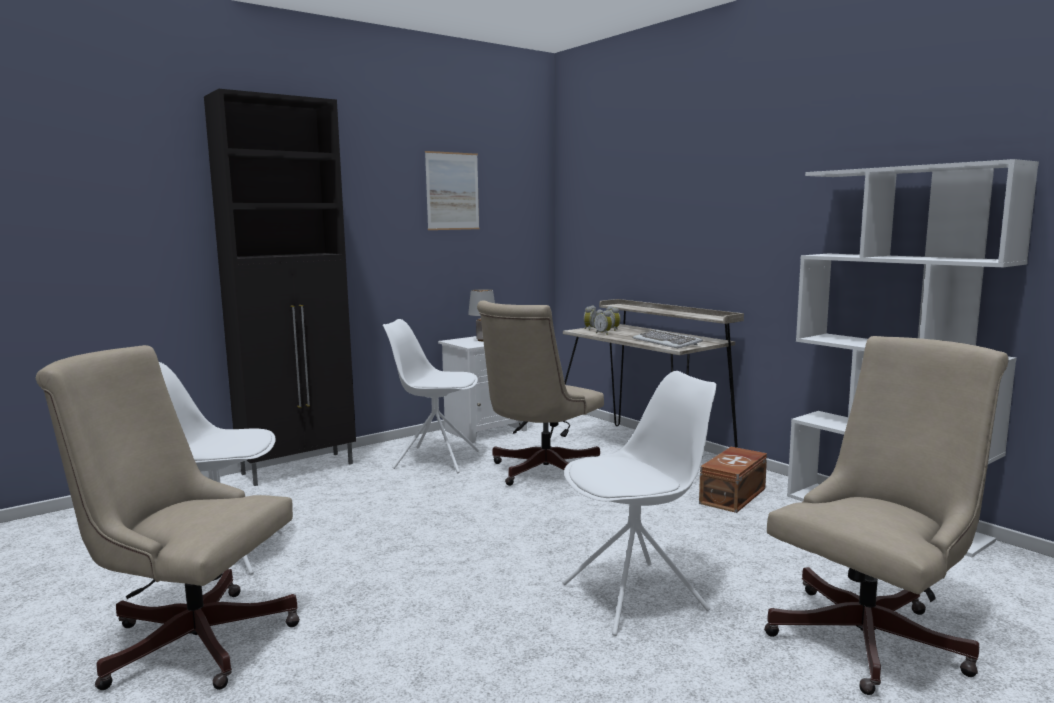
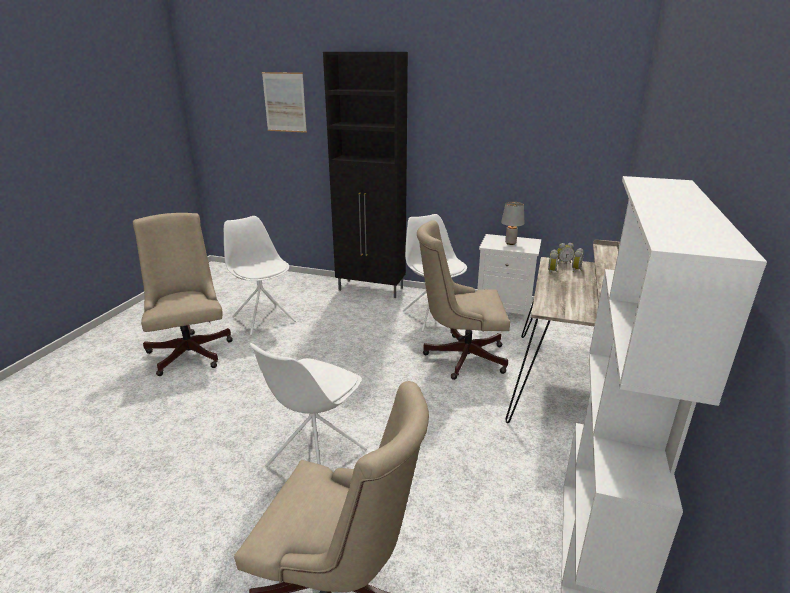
camera: 55 degrees right, 15 degrees up
(452, 191) = (517, 116): picture -> picture (284, 102)
(636, 596) = (315, 459): white chair -> white chair turned 90 degrees clockwise
(667, 342) = (559, 301): keyboard -> none
(734, 495) = (527, 454): brown storage box -> none

